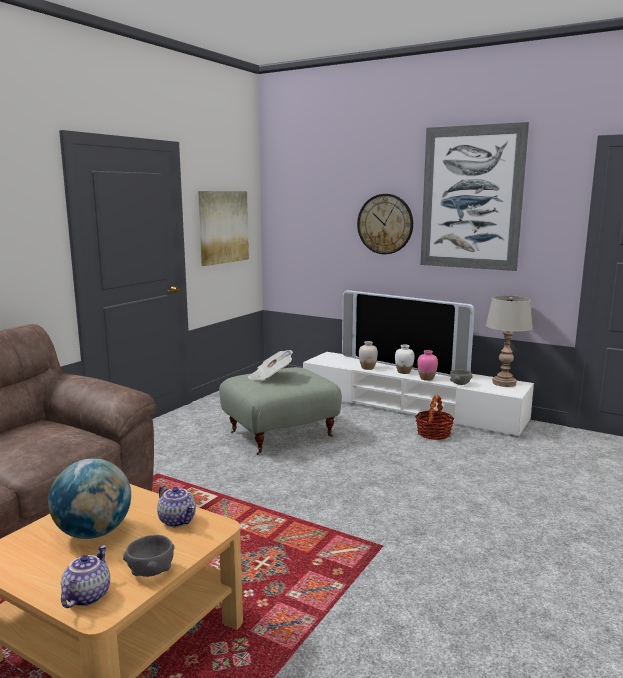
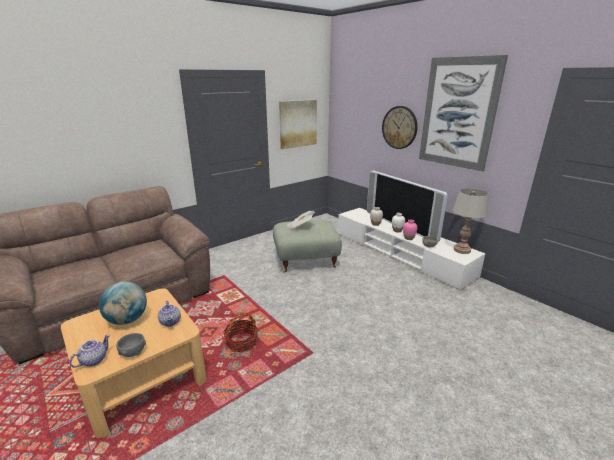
camera: 20 degrees right, 10 degrees up
(433, 434) = (402, 277): basket -> basket (241, 342)

